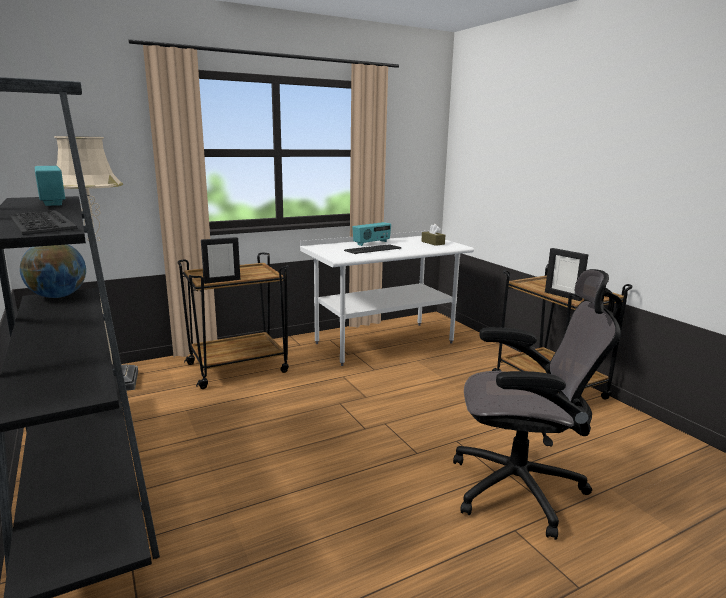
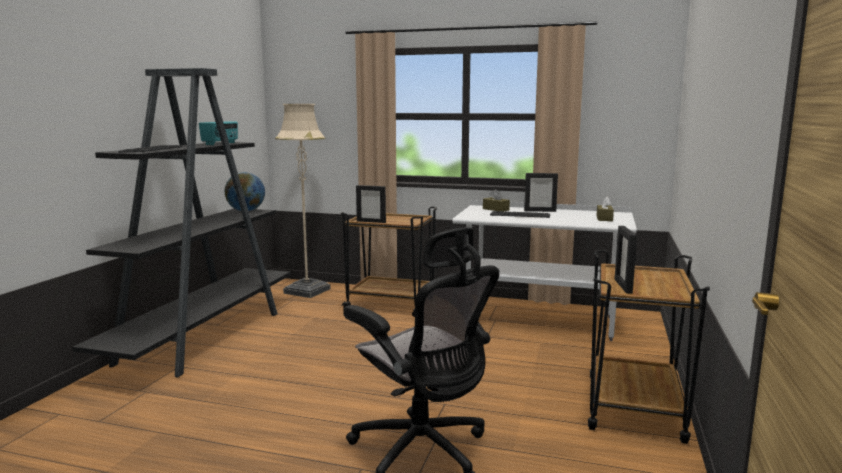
camera: 45 degrees right, 5 degrees down
(337, 247) = (496, 209): none -> brown tissue box
(372, 243) = (540, 211): radio -> picture frame

